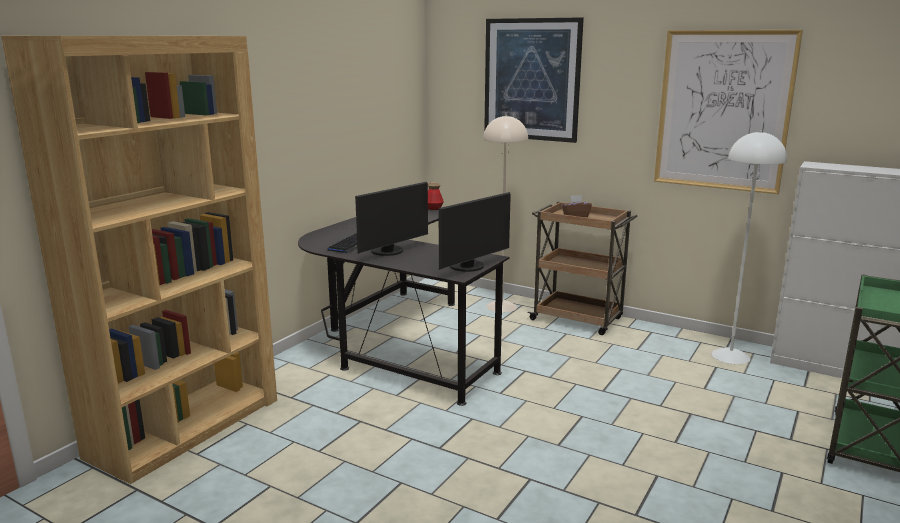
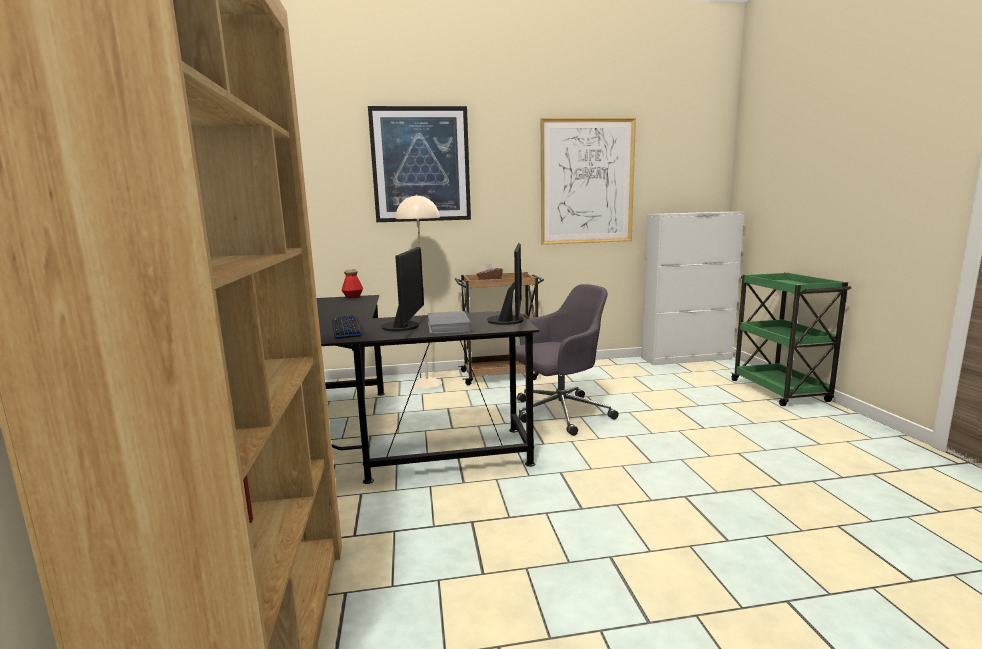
camera: 40 degrees left, 5 degrees down
(415, 260) = (449, 326): none -> grey book
(562, 374) = (559, 413): none -> grey office chair
(731, 356) = (628, 368): white floor lamp -> none

